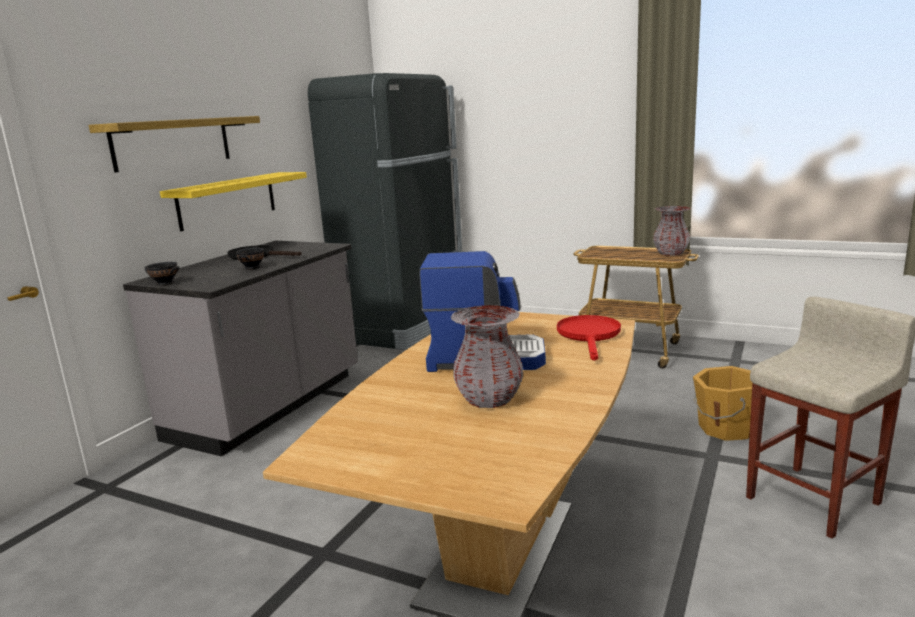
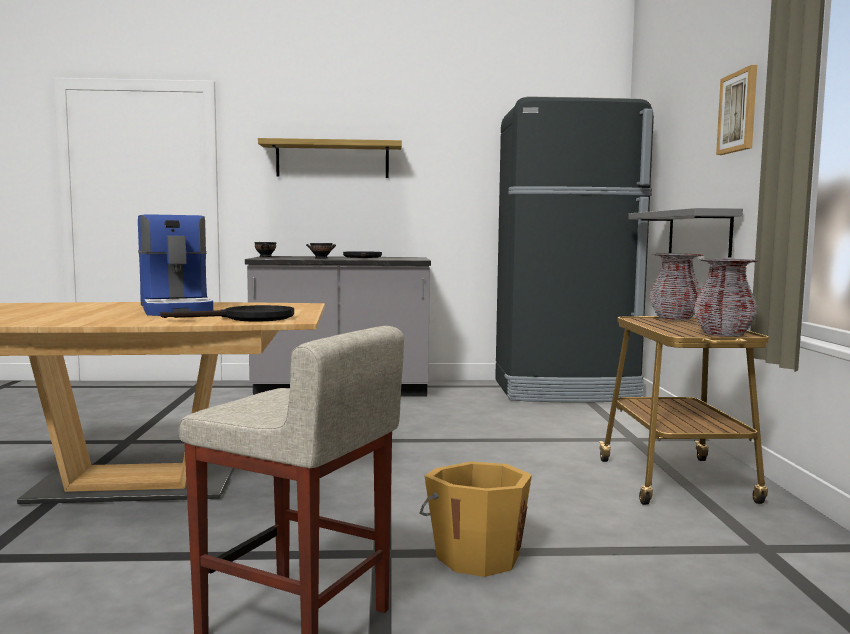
camera: 60 degrees right, 10 degrees down
(227, 200) = (380, 212): yellow shelf -> none
(489, 399) = (77, 313): grey vase -> grey vase (674, 318)
(527, 185) = (698, 233): none -> grey shelf
(575, 101) = (738, 112): none -> picture
(589, 336) = (248, 318): red frying pan -> black frying pan

